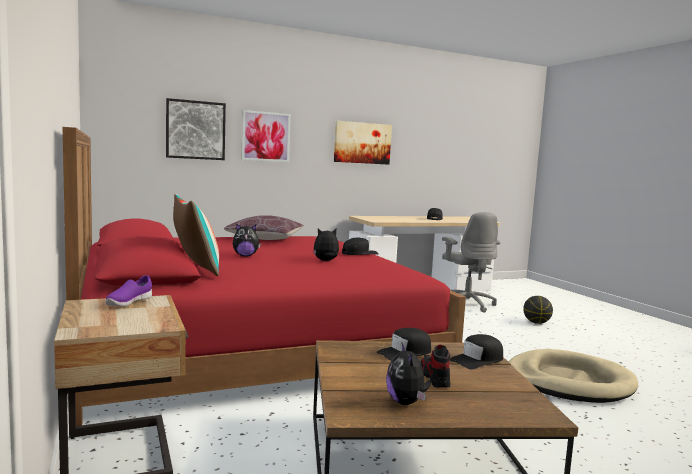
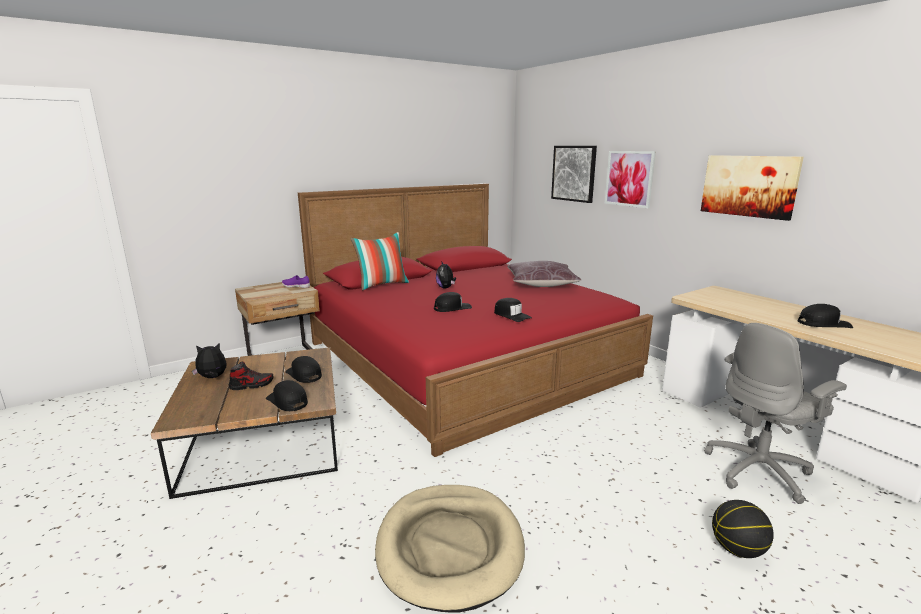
camera: 80 degrees right, 10 degrees up
(326, 261) = (452, 308): plush toy -> black cap

